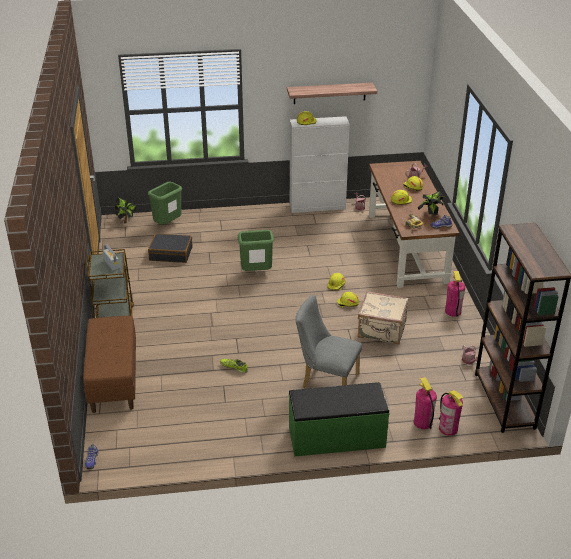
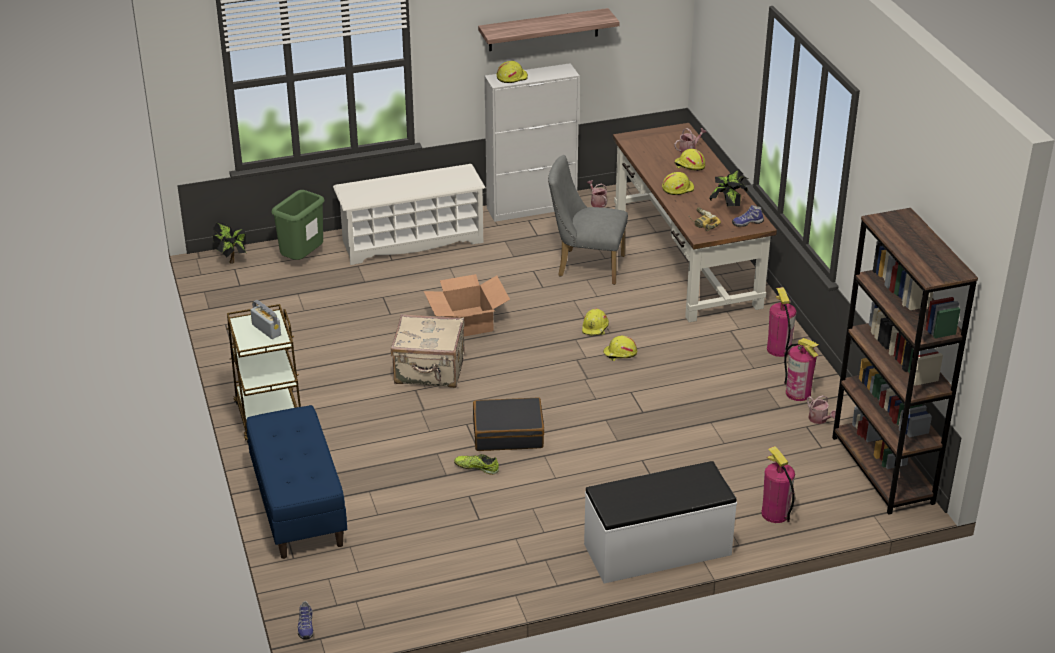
camera: 10 degrees left, 0 degrees up
(113, 379) = (297, 506): brown bench -> blue bench
(171, 253) = (323, 305): black suitcase -> black suitcase (508, 433)
(237, 220) = (412, 241): none -> white shoe rack
(256, 273) = (467, 322): green trash can -> cardboard box
(326, 380) = (619, 470): grey chair -> grey chair (585, 266)
(337, 437) = (657, 550): green bench -> white bench
(382, 331) = (682, 389): beige suitcase -> beige suitcase (429, 371)
(448, 428) = (813, 518): fire extinguisher -> fire extinguisher (798, 393)

